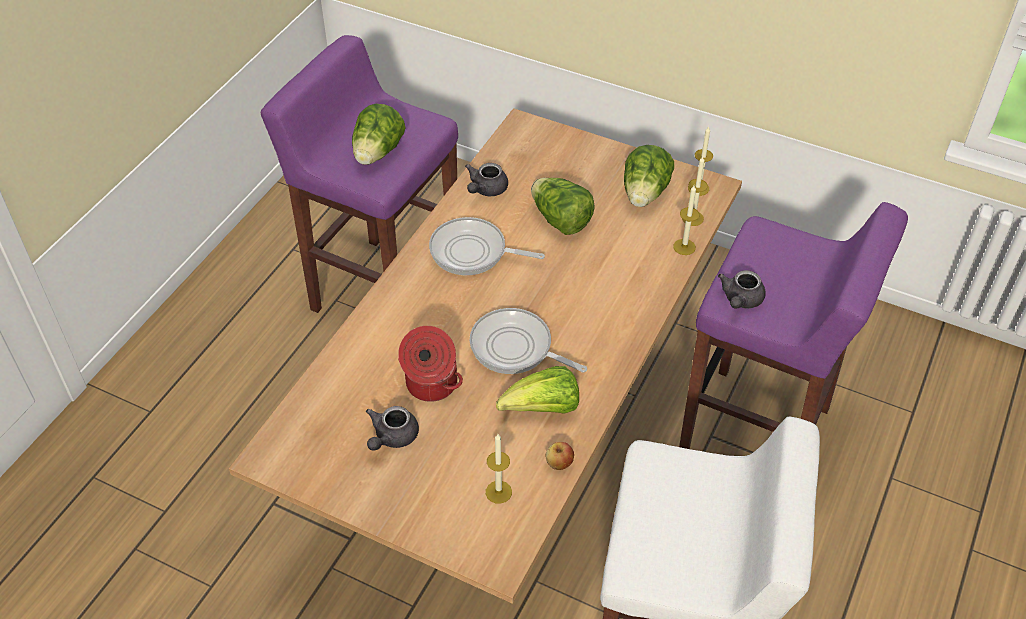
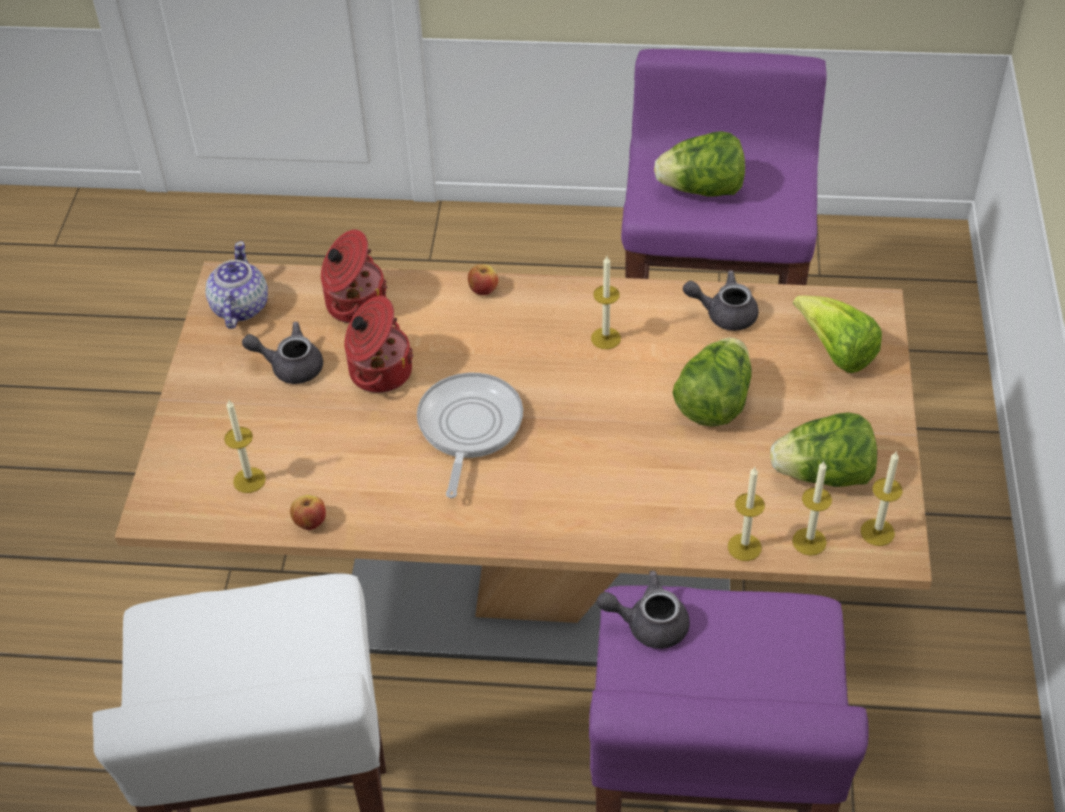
camera: 70 degrees right, 0 degrees up
(304, 455) = (239, 308): none -> teapot
(348, 380) = (354, 304): none -> cooking pot
(383, 301) = (483, 290): none -> apple
(473, 252) = (605, 338): frying pan -> candle
(543, 409) = (385, 482): lettuce -> lettuce (835, 352)

